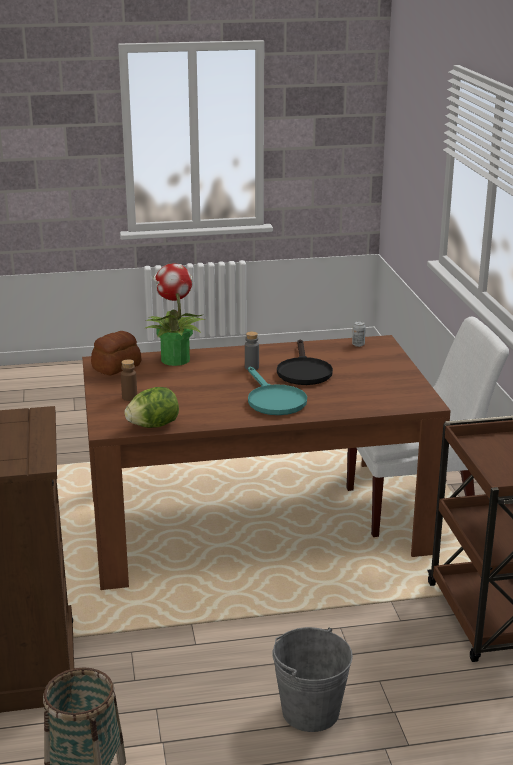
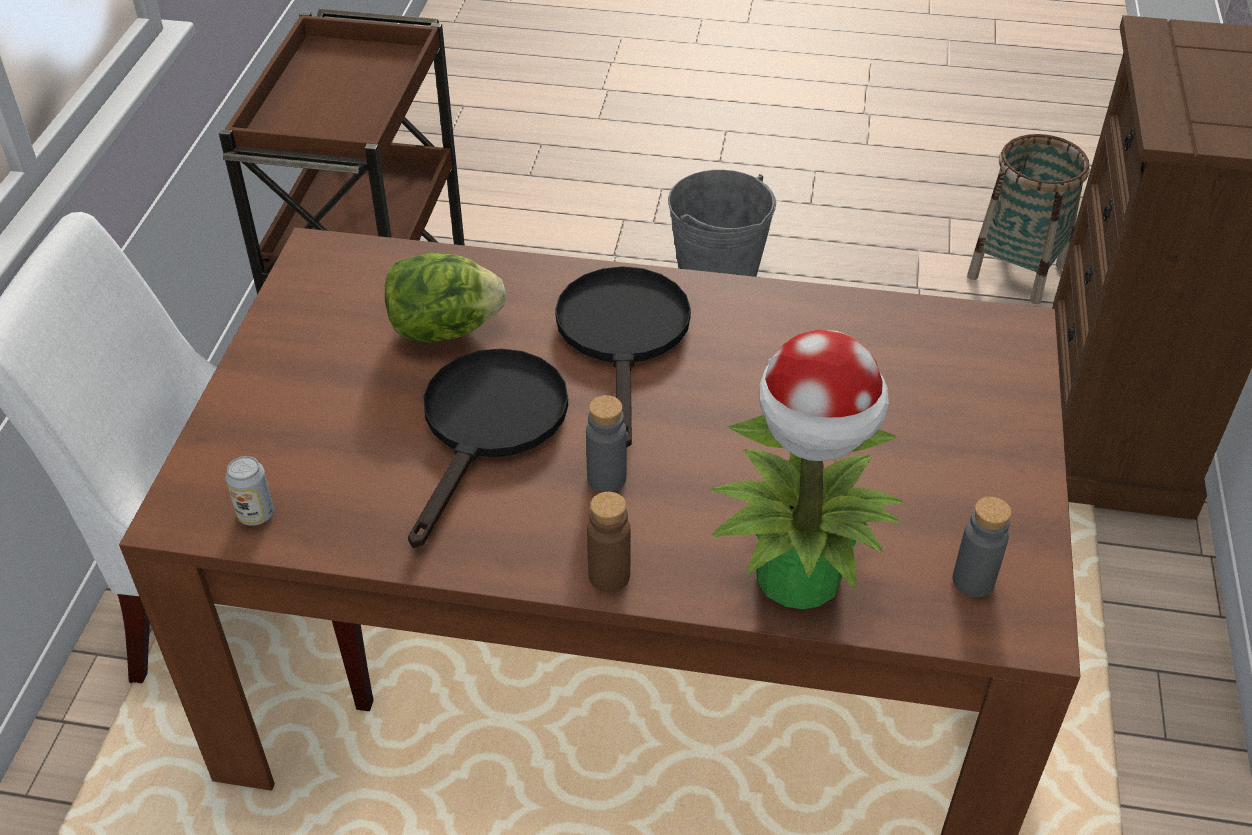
camera: 160 degrees left, 20 degrees up
(117, 367) = (973, 581): bread -> grey bottle
(129, 397) = (954, 428): brown bottle -> brown bottle (609, 576)
(153, 425) = (913, 318): lettuce -> lettuce (444, 329)
(273, 400) = (624, 337): turquoise frying pan -> black frying pan

